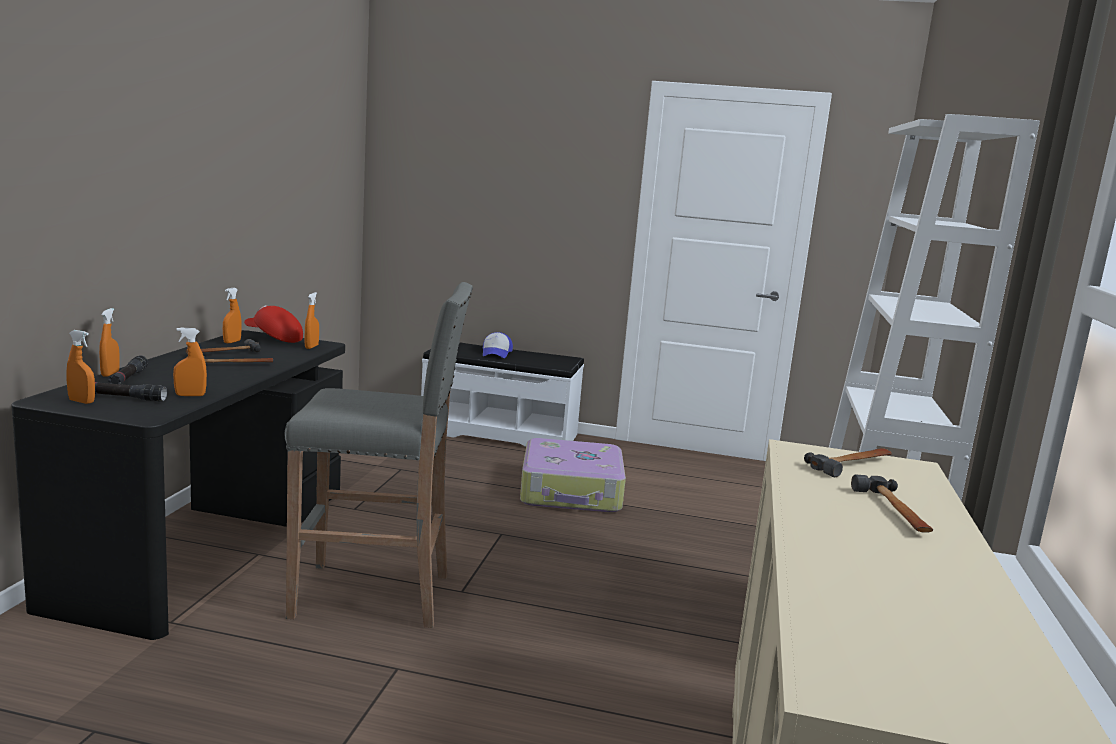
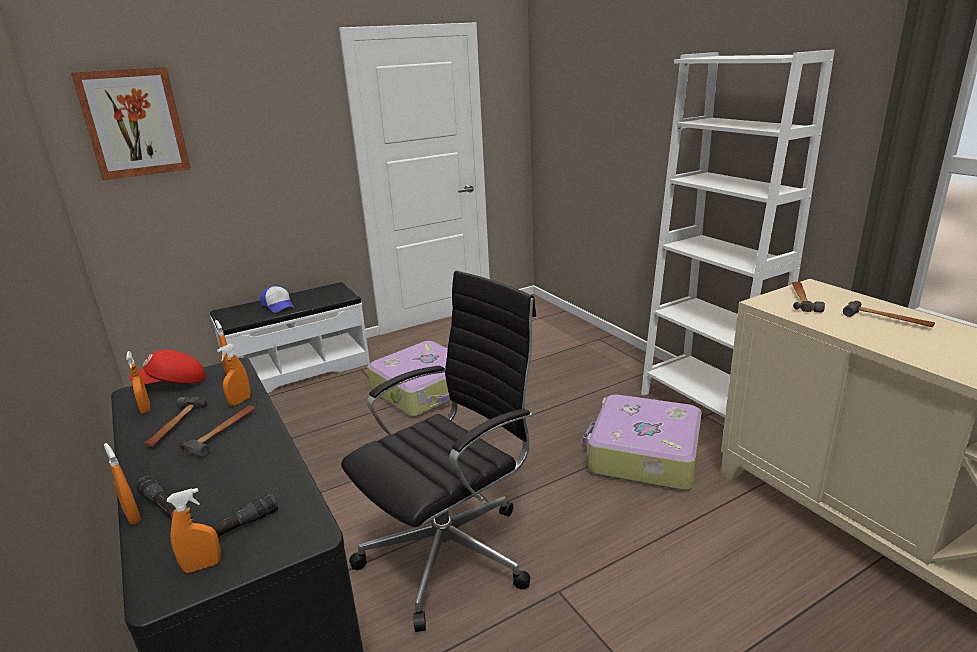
camera: 40 degrees left, 10 degrees up
(190, 395) = (279, 487): orange spray bottle -> orange spray bottle (240, 401)
(375, 596) = (452, 552): grey stool -> black office chair
(433, 145) = (134, 123): none -> picture
(678, 643) = (643, 455): none -> suitcase

